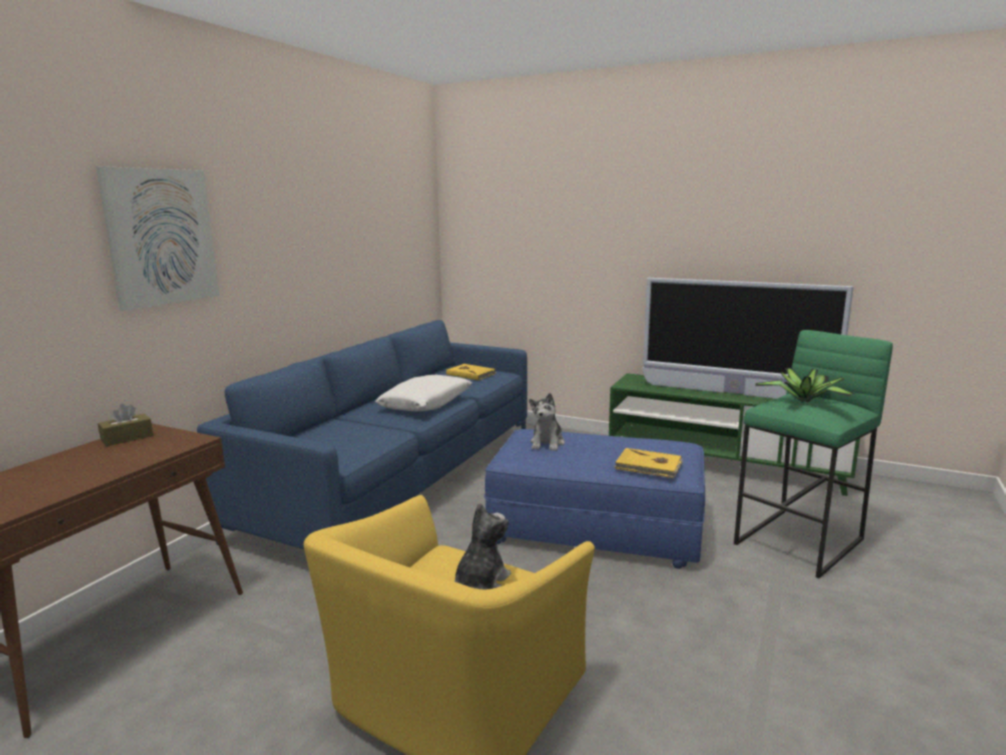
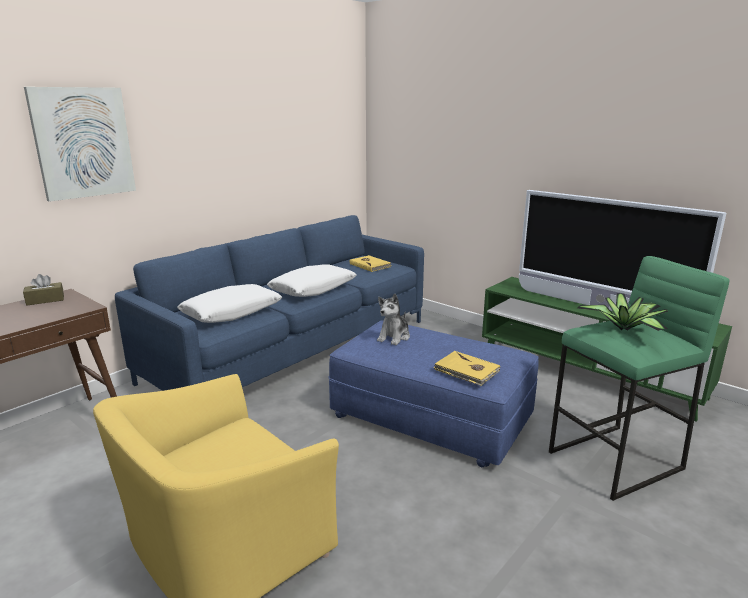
camera: 15 degrees right, 5 degrees up
(350, 436) = (231, 313): none -> white pillow
(481, 584) = (248, 458): plush toy -> none

